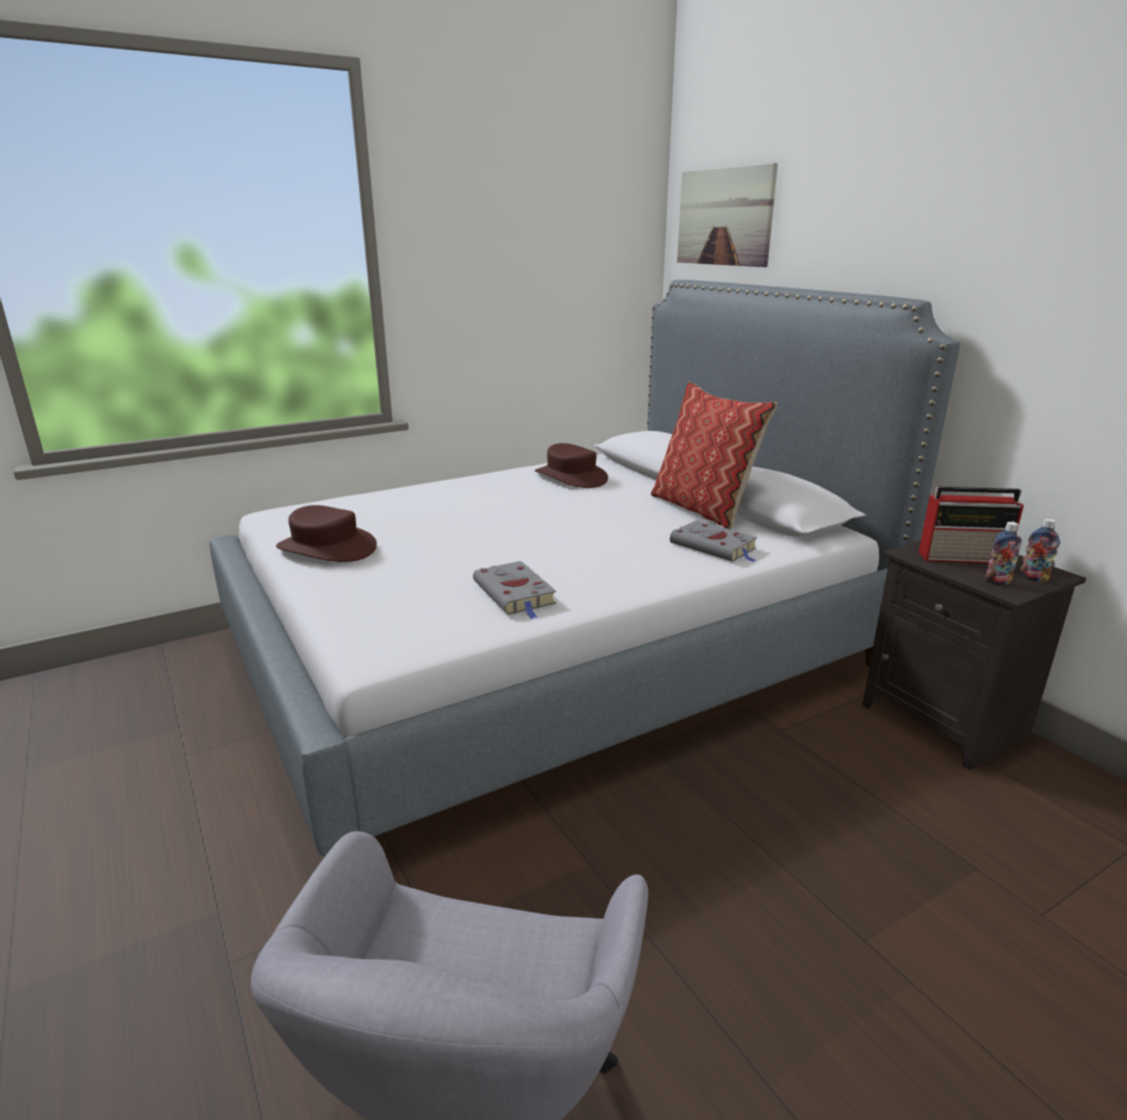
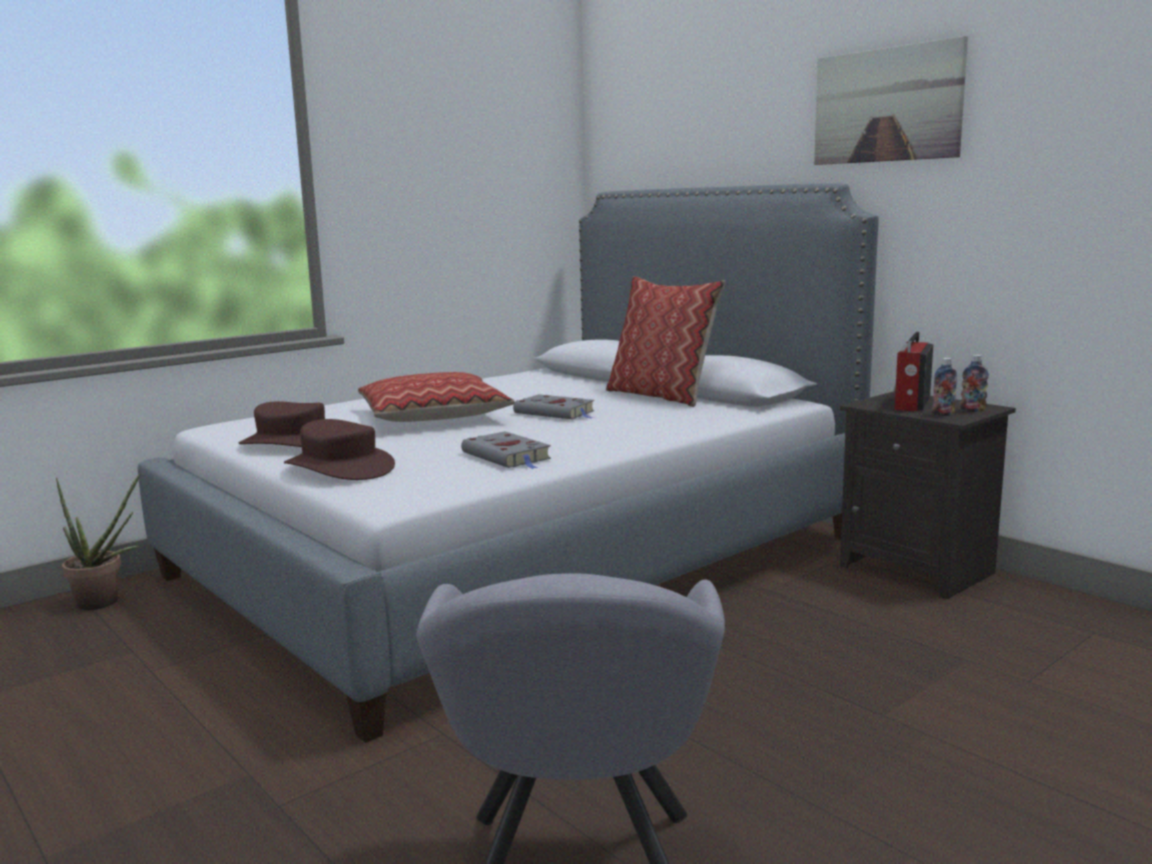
camera: 10 degrees left, 10 degrees down
(180, 663) = (105, 603): none -> potted plant
(472, 519) = (434, 416): none -> pillow
(571, 477) = (518, 384): brown hat -> brown hat (340, 467)
(715, 547) = (684, 417): grey book -> grey book (556, 412)
(724, 217) = (645, 130): picture -> picture (886, 105)
(964, 557) = (911, 403): radio -> radio turned 120 degrees clockwise

